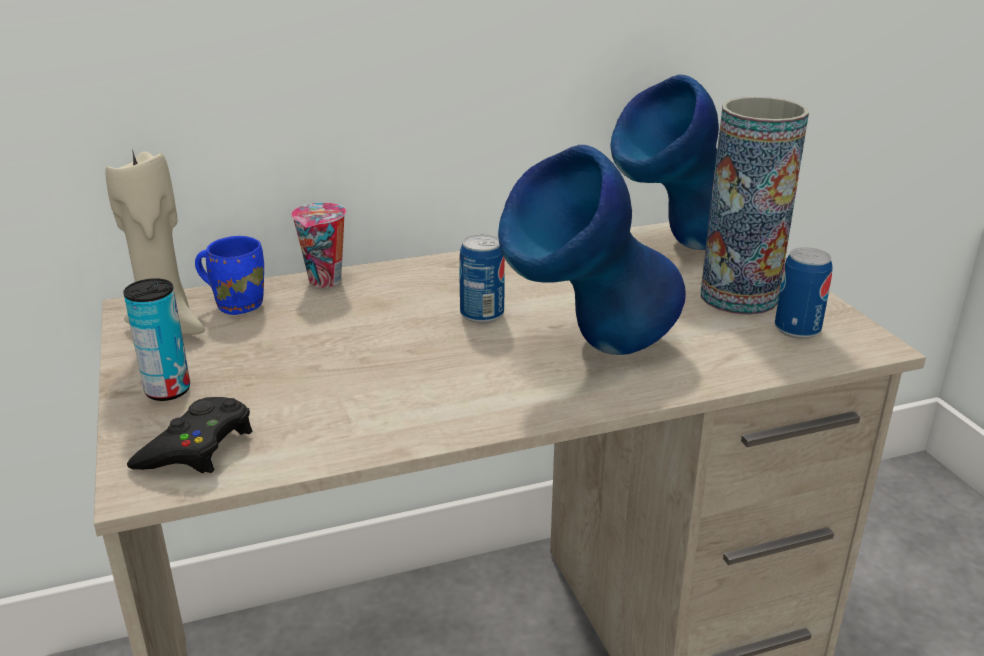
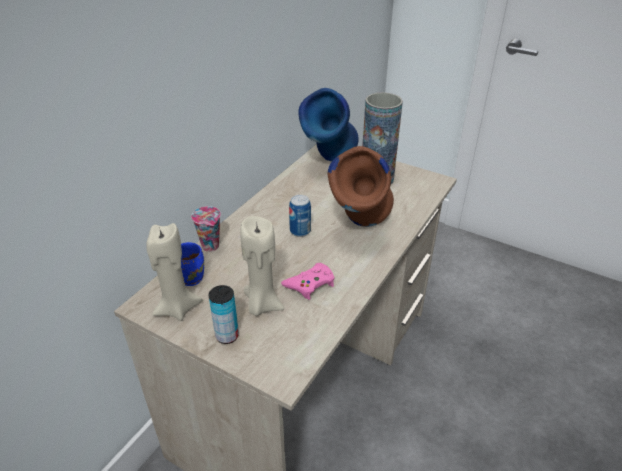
camera: 40 degrees left, 10 degrees up
(197, 446) = (280, 351): black game controller -> none
(272, 378) = (262, 304): none -> beige candle
(382, 387) = (310, 284): none -> pink game controller
(589, 353) = (360, 229): blue vase -> brown vase
(797, 329) = (411, 185): can -> none

